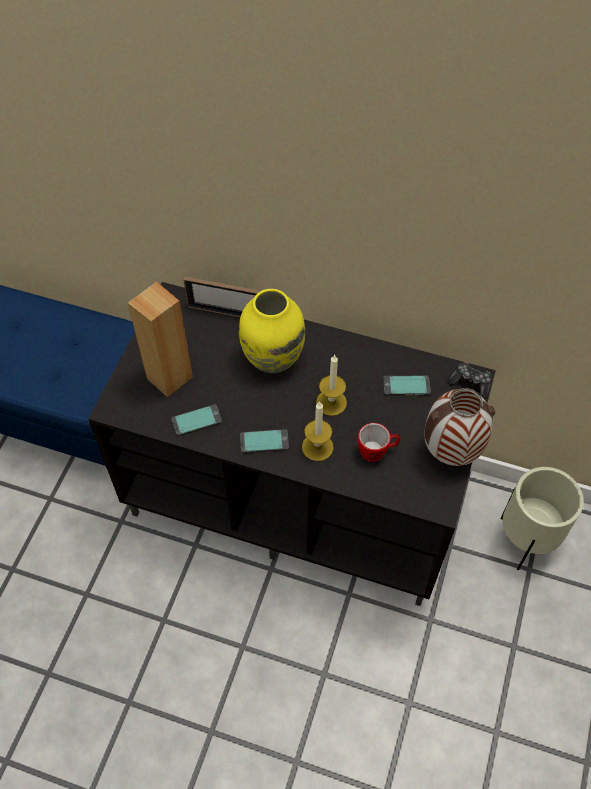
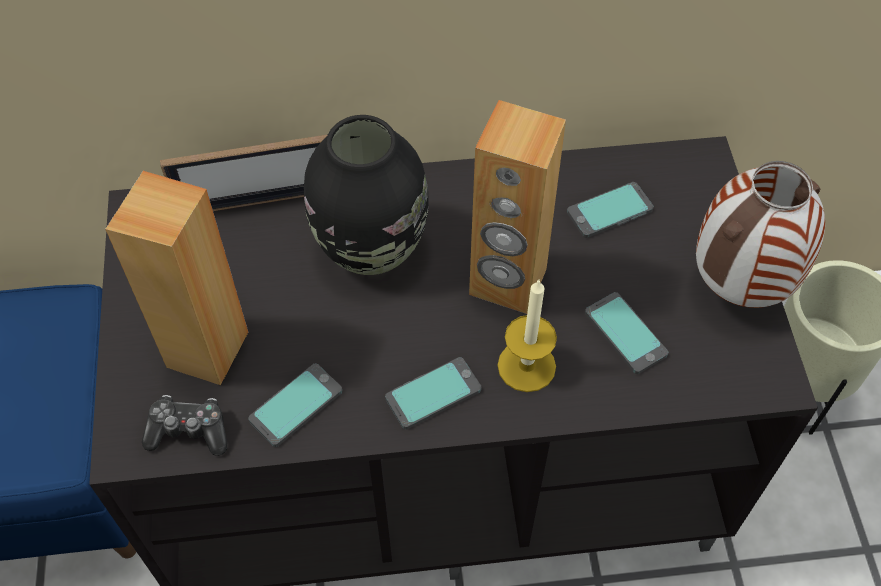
camera: 25 degrees left, 0 degrees up
(272, 359) = (370, 249): yellow vase -> black vase
(331, 402) = (507, 283): candle -> brown speaker
(377, 451) = (626, 333): mug -> phone
(470, 383) = (702, 170): game controller -> game controller (189, 431)

